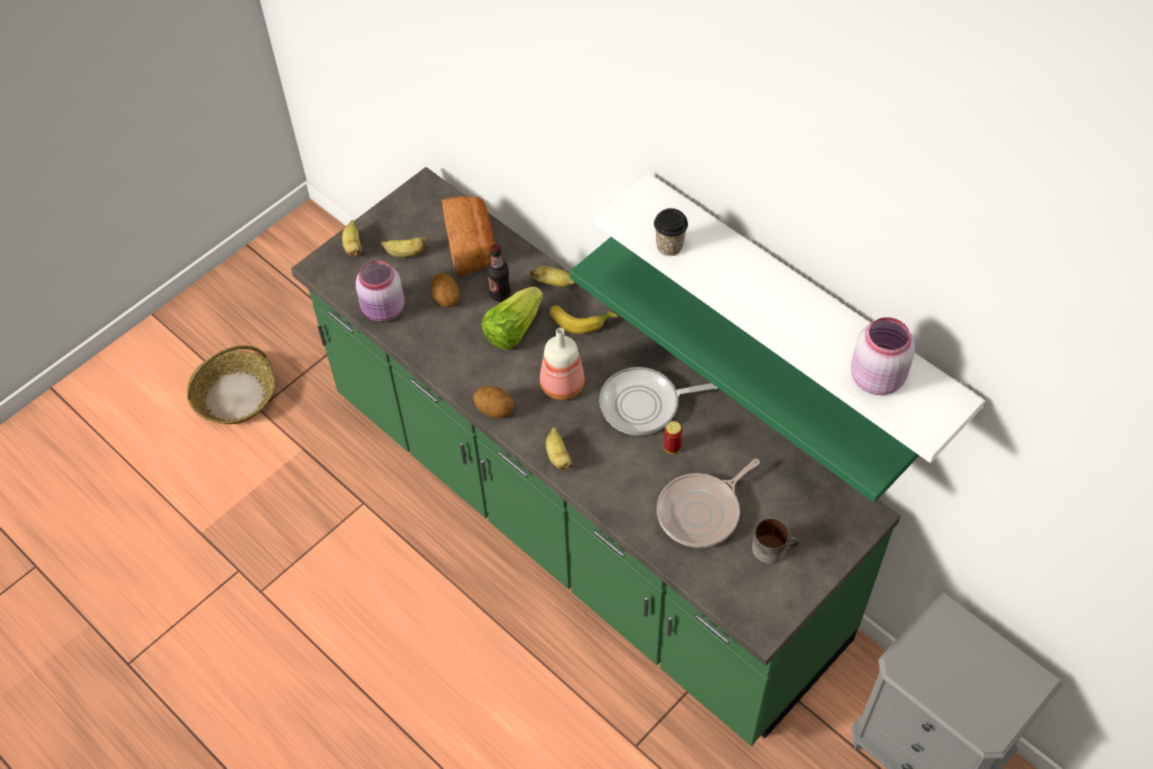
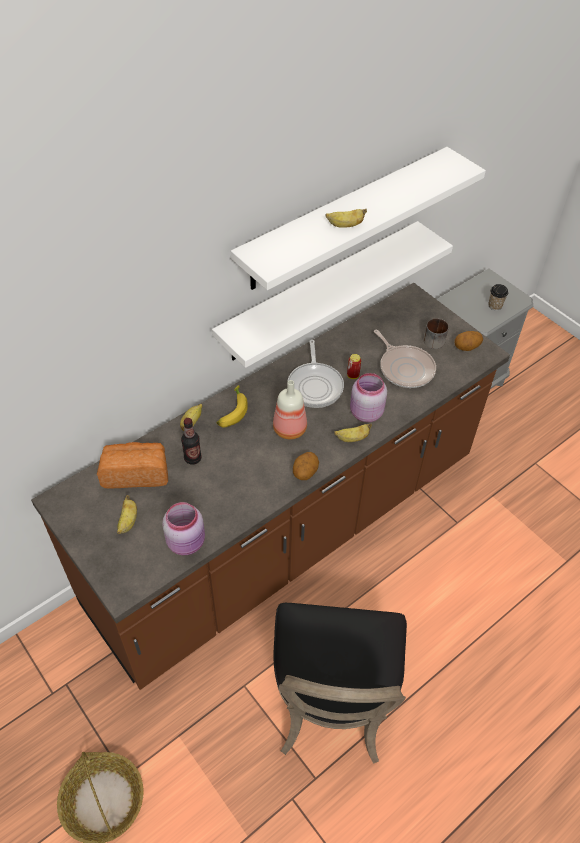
camera: 85 degrees left, 5 degrees down
(345, 600) = (332, 705): none -> black chair
(353, 246) = (106, 562): banana -> banana (345, 225)
(445, 299) = (187, 496): potato -> potato (466, 348)
(513, 329) = (230, 453): lettuce -> none
(581, 519) = (287, 531): green counter -> brown counter
(669, 246) = (306, 248): cup -> cup (495, 306)
(760, 353) = (320, 291): green shelf -> white shelf
(876, 376) = (428, 180): pink jar -> pink jar (365, 413)

